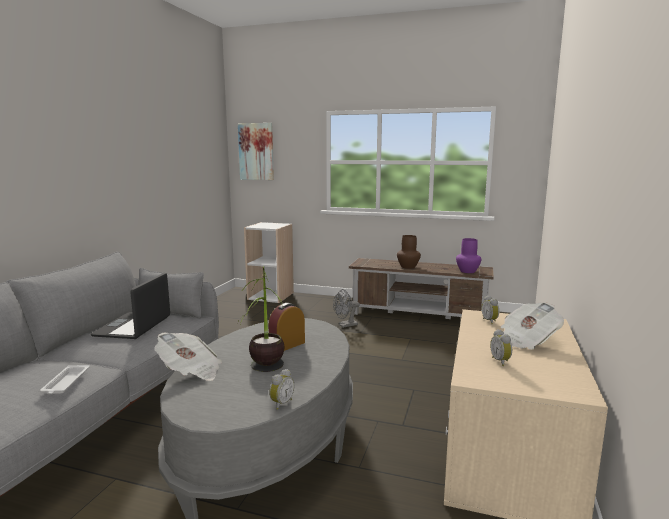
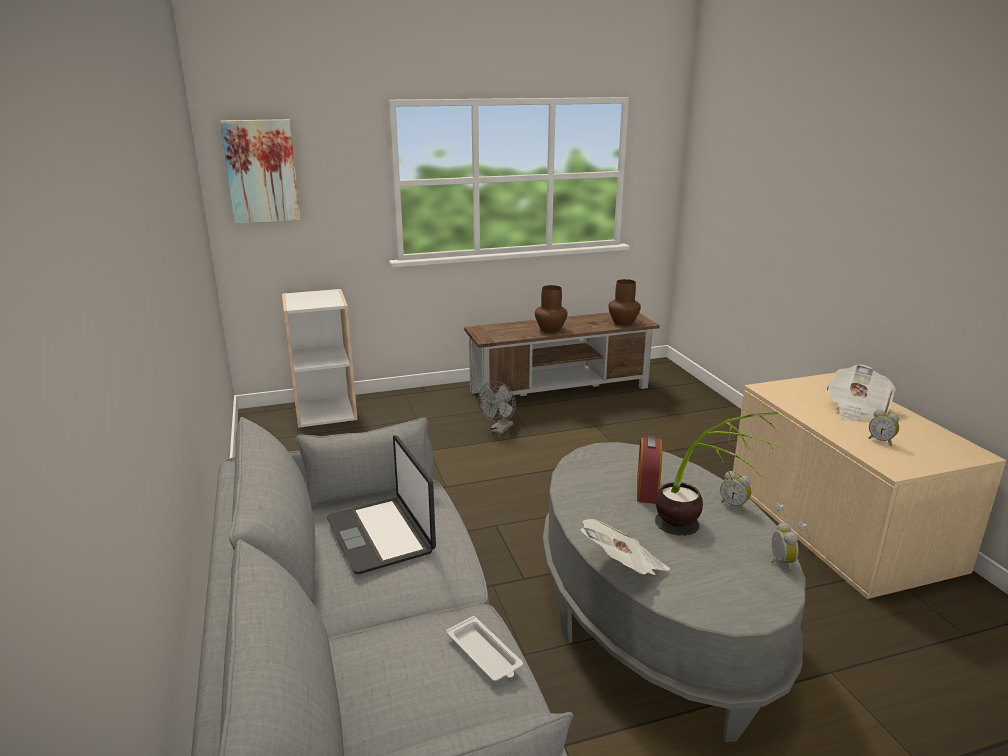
camera: 35 degrees left, 10 degrees up
(467, 271) = (623, 322): purple vase -> brown vase
(490, 321) = (793, 394): alarm clock -> alarm clock (734, 505)

